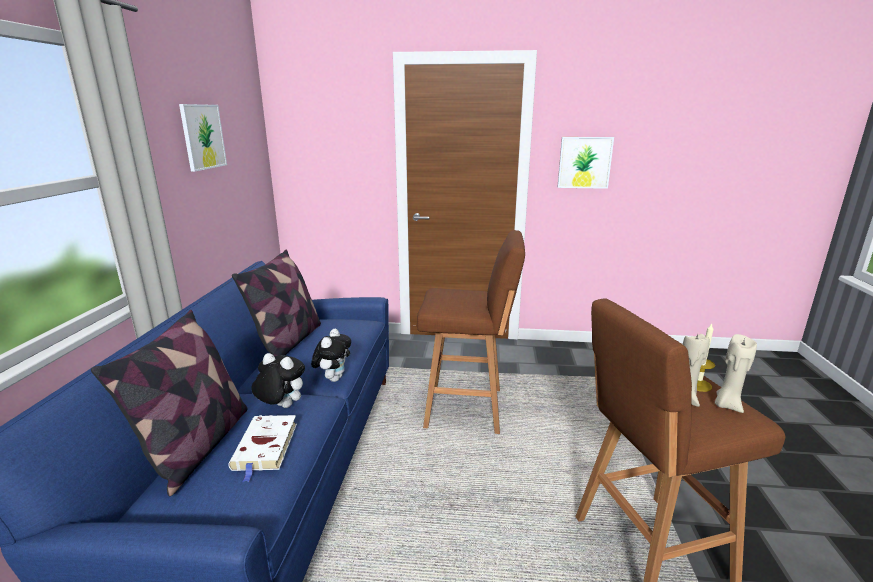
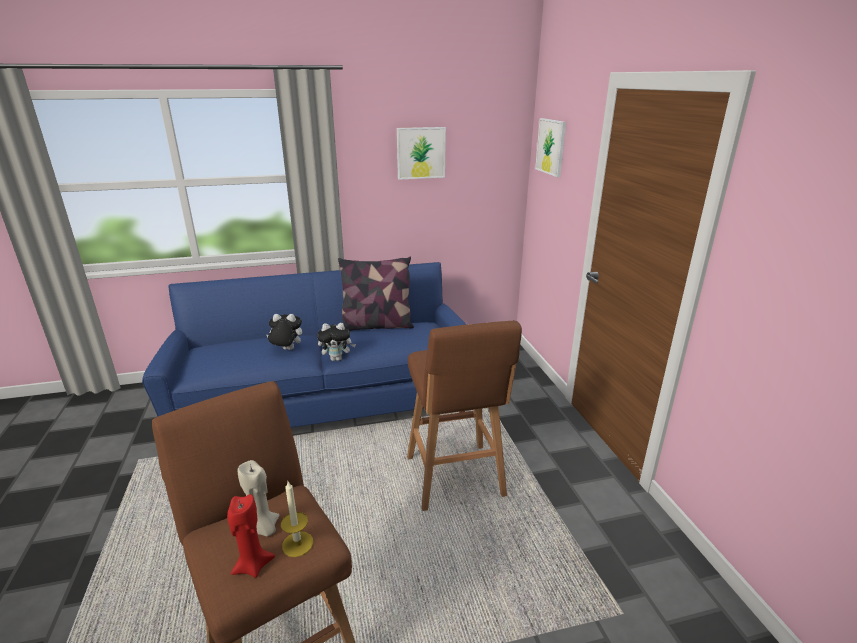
camera: 70 degrees right, 5 degrees up
(197, 446) = (243, 340): pillow -> none
(265, 448) = (239, 358): white book -> none
(281, 407) = (286, 350): plush toy -> plush toy turned 90 degrees counterclockwise
(584, 162) = (781, 282): picture -> picture (551, 147)
(726, 405) = (253, 565): beige candle -> red candle

